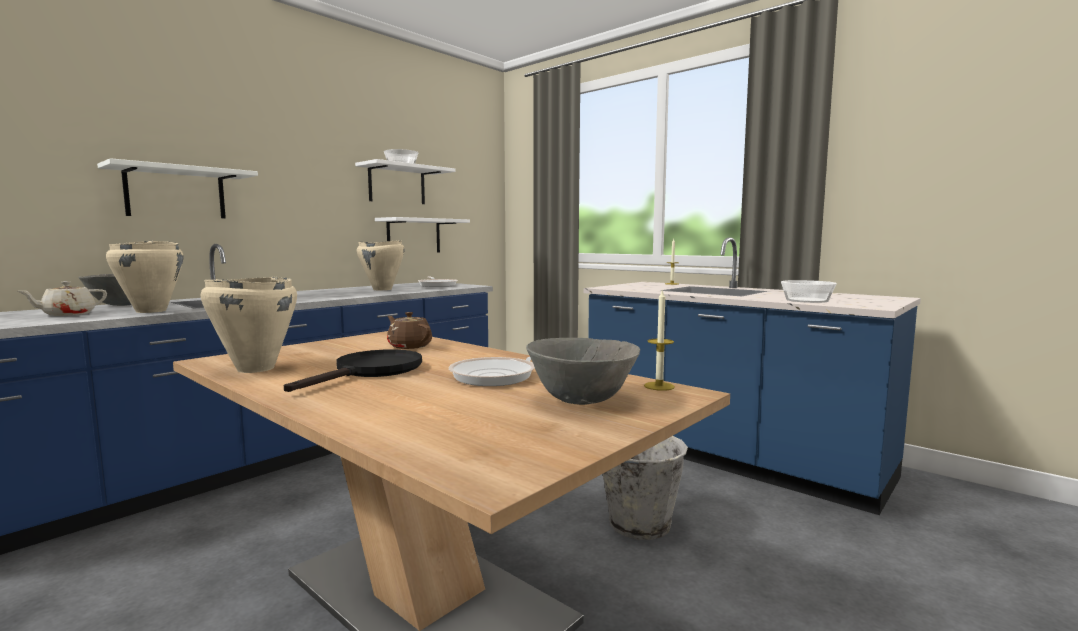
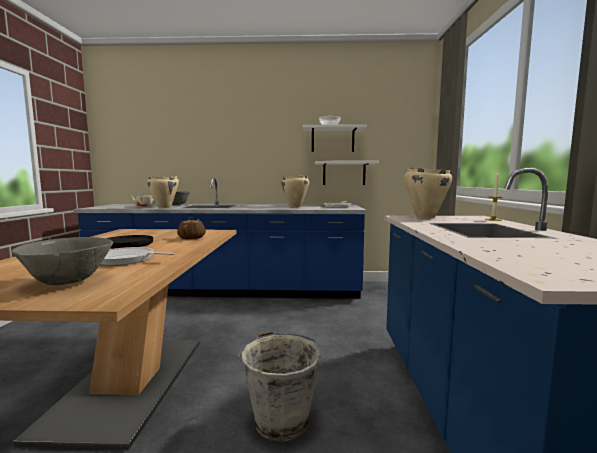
camera: 50 degrees right, 0 degrees up
(176, 193) = (207, 153): white shelf -> none
(254, 369) = (112, 236): beige cooking pot -> beige cooking pot (425, 217)
(659, 386) = (125, 290): candle -> none
(807, 300) = (513, 253): bowl -> none

